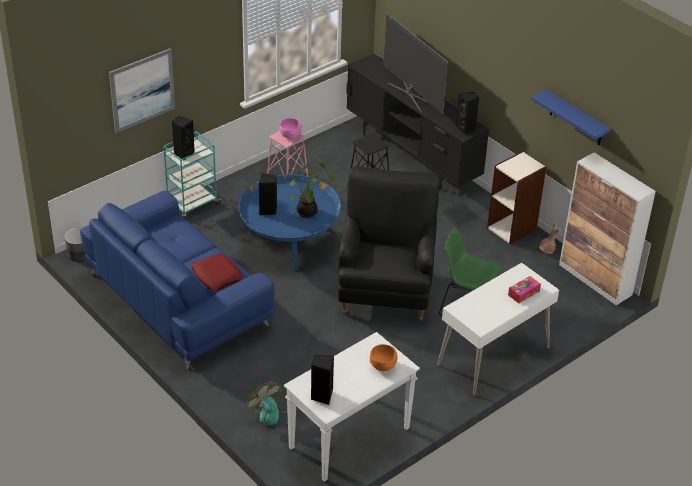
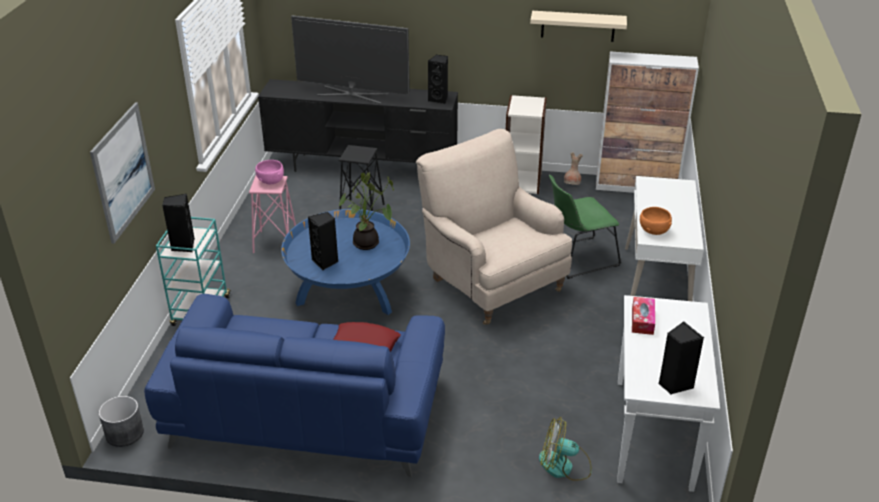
camera: 40 degrees left, 5 degrees down
(383, 365) = (678, 320): orange bowl -> orange bowl (654, 231)
(385, 288) = (492, 283): black armchair -> beige armchair
(523, 293) = (676, 197): tissue box -> tissue box (642, 320)
(576, 119) = (578, 26): blue shelf -> beige shelf

